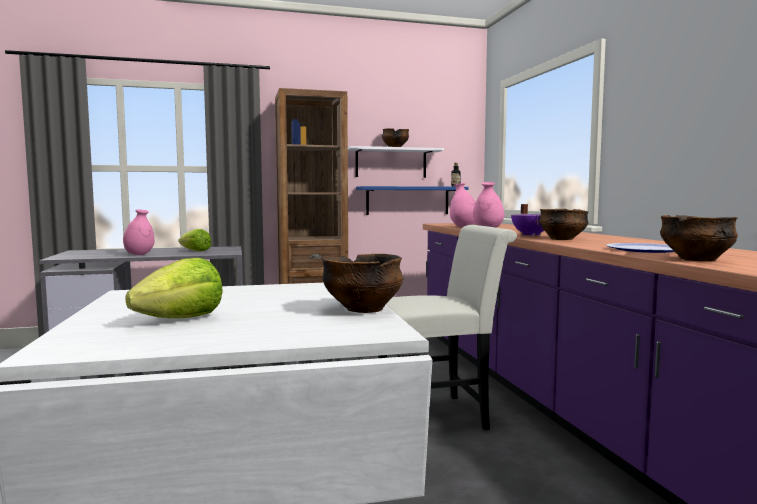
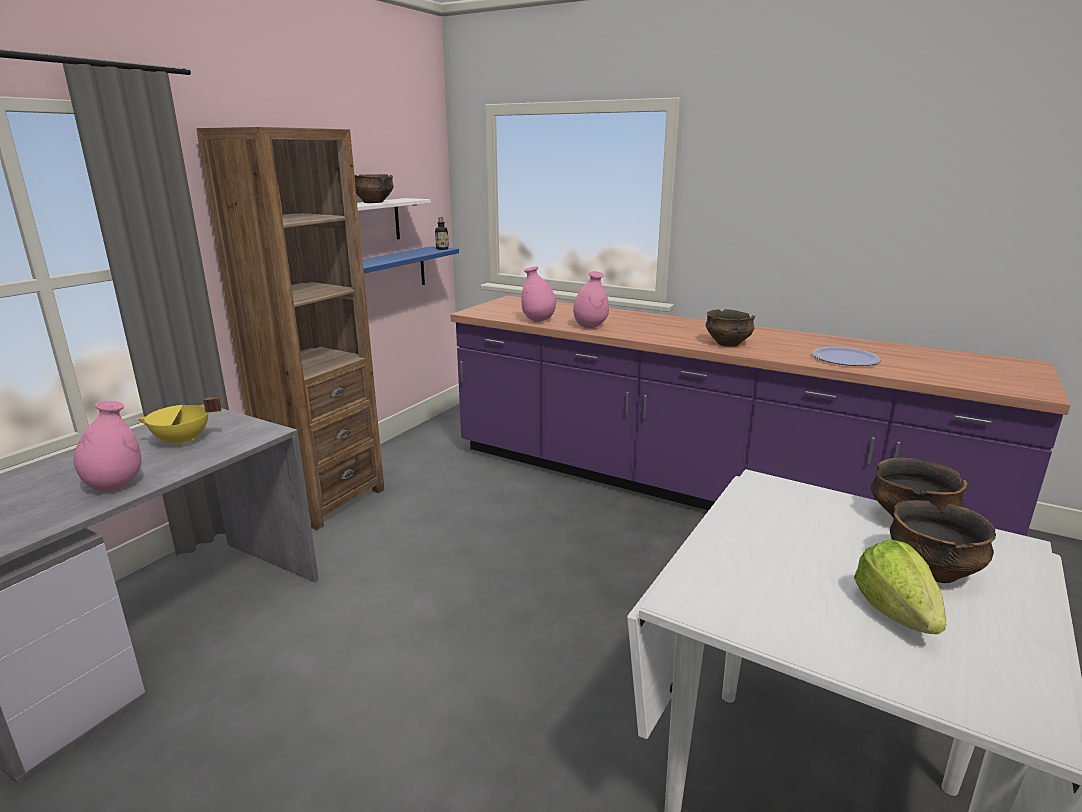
camera: 45 degrees left, 15 degrees up
(195, 251) = (182, 441): lettuce -> yellow cooking pot
(440, 415) = (642, 549): white chair -> none
(531, 235) = (673, 336): purple cooking pot -> none
(696, 259) = (921, 373): bowl -> bowl (932, 570)

